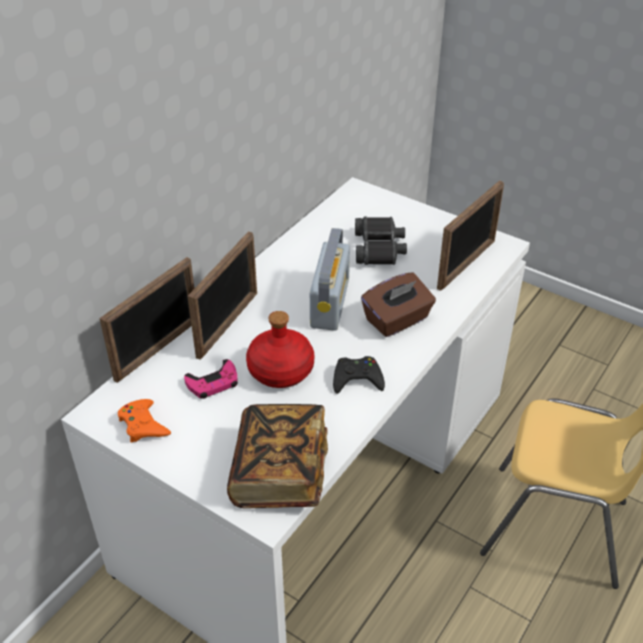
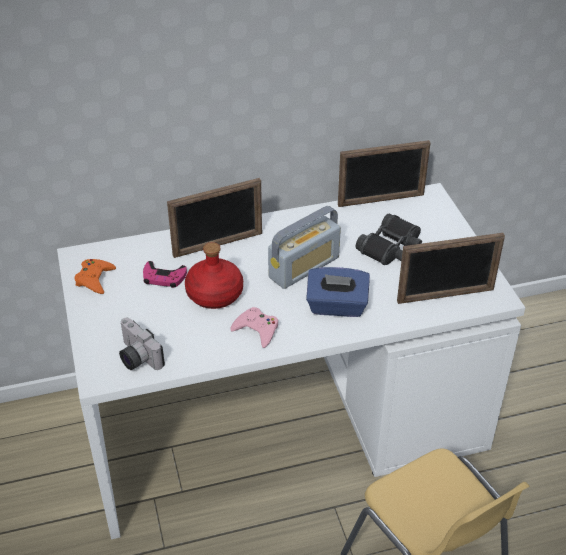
camera: 40 degrees right, 0 degrees up
(158, 349) = (156, 237): picture frame -> picture frame (381, 200)
(280, 472) = (136, 358): book -> camera
(357, 379) = (257, 330): black game controller -> pink game controller
(397, 320) = (336, 306): brown tissue box -> blue tissue box

